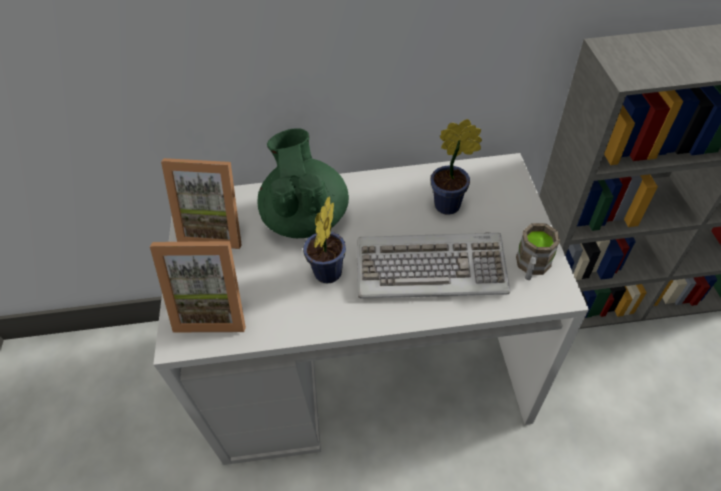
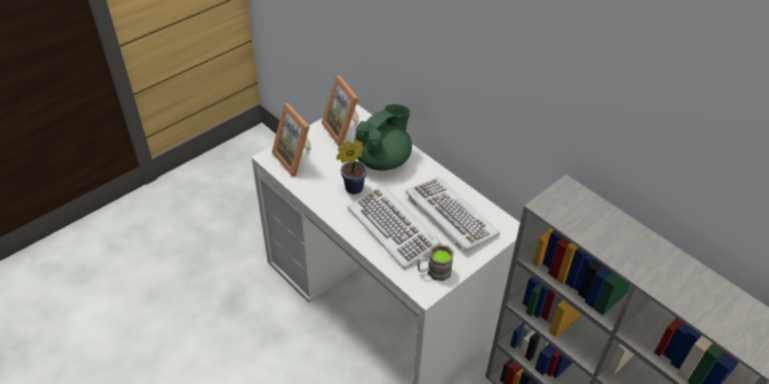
camera: 50 degrees right, 5 degrees down
(451, 205) = (449, 216): potted plant -> keyboard

